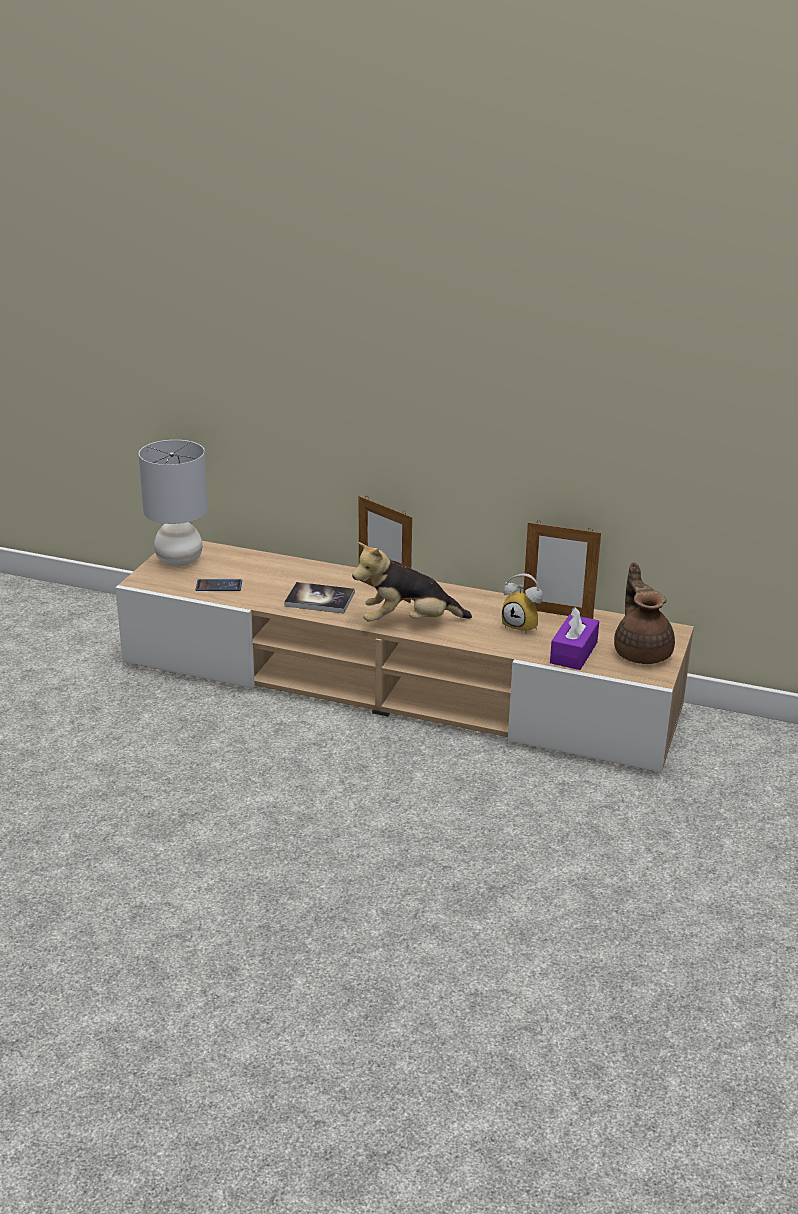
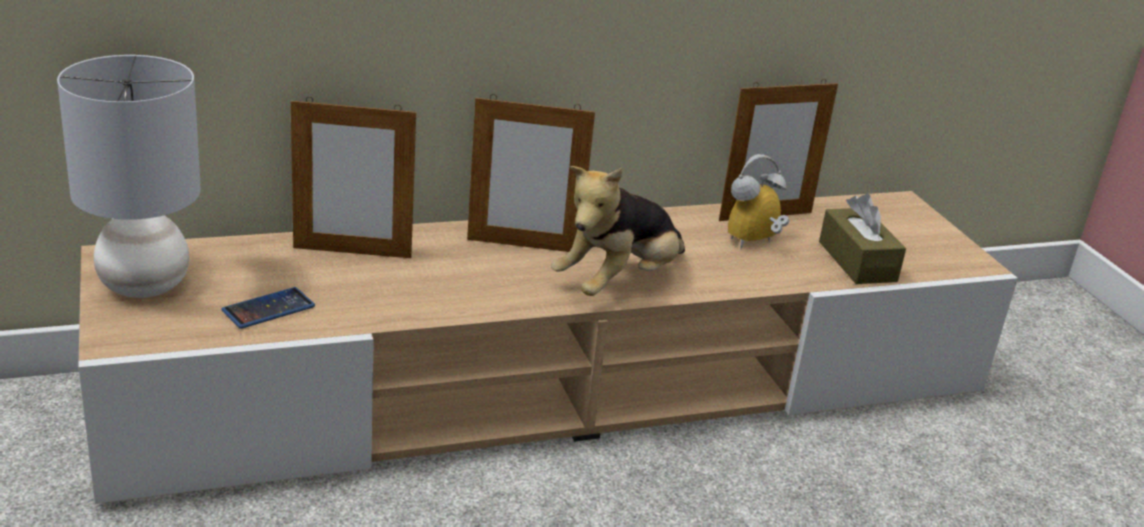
camera: 40 degrees left, 0 degrees up
(291, 571) = (352, 252): none -> picture frame
(319, 599) = (454, 285): book -> none
(523, 626) = (755, 244): alarm clock -> alarm clock turned 150 degrees clockwise
(573, 653) = (857, 261): purple tissue box -> brown tissue box
(642, 652) = (917, 237): brown teapot -> none

